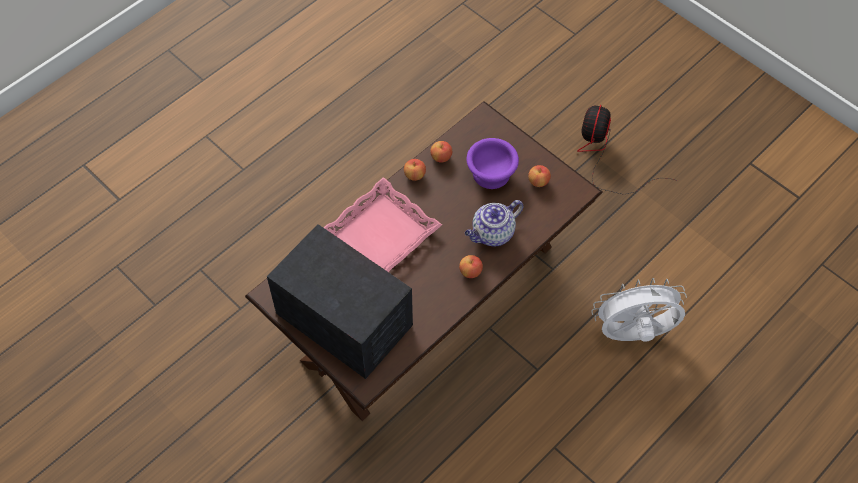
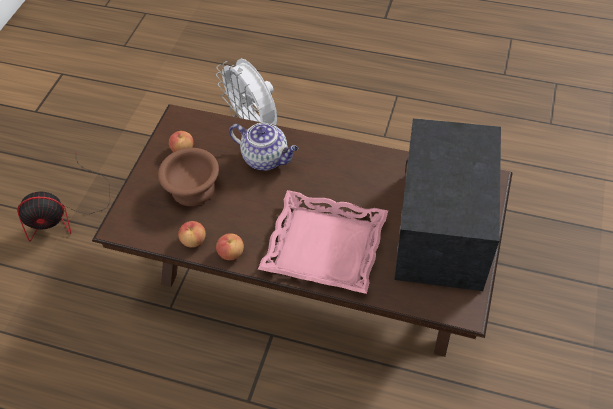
camera: 115 degrees left, 5 degrees down
(470, 272) = (319, 157): apple -> none
(489, 174) = (194, 190): purple bowl -> brown bowl

